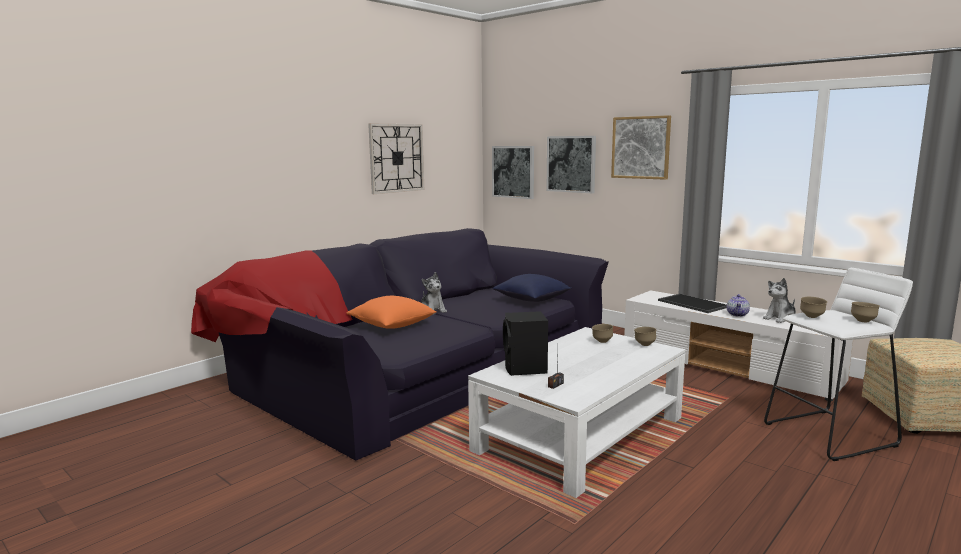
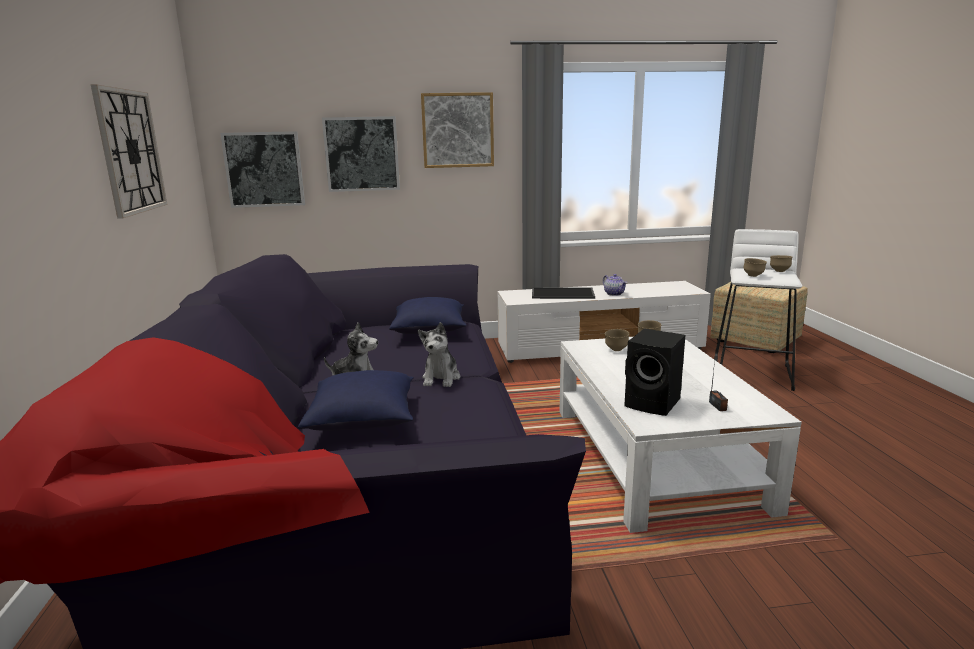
camera: 50 degrees left, 5 degrees up
(392, 326) = (363, 421): orange pillow -> blue pillow
(780, 318) = (644, 289): plush toy -> plush toy (441, 378)

